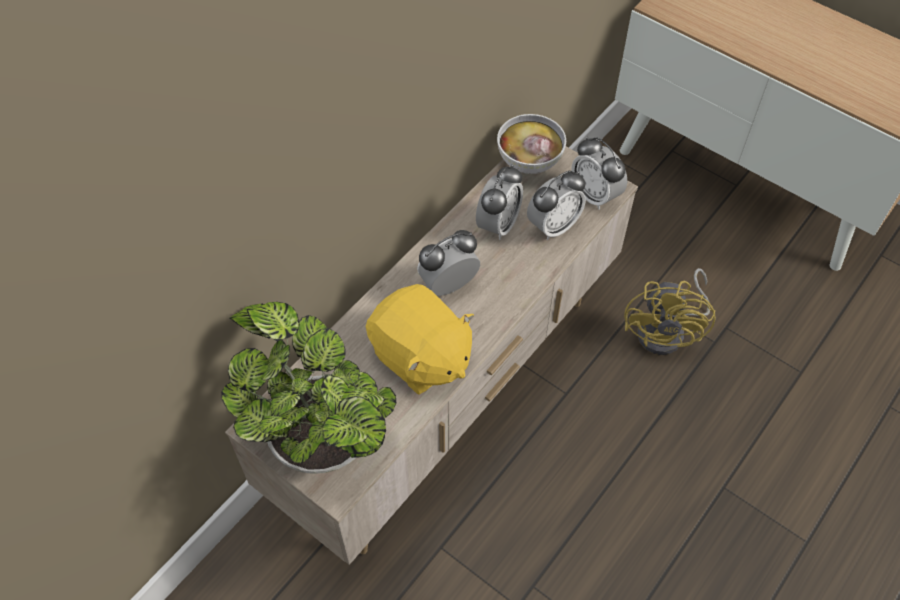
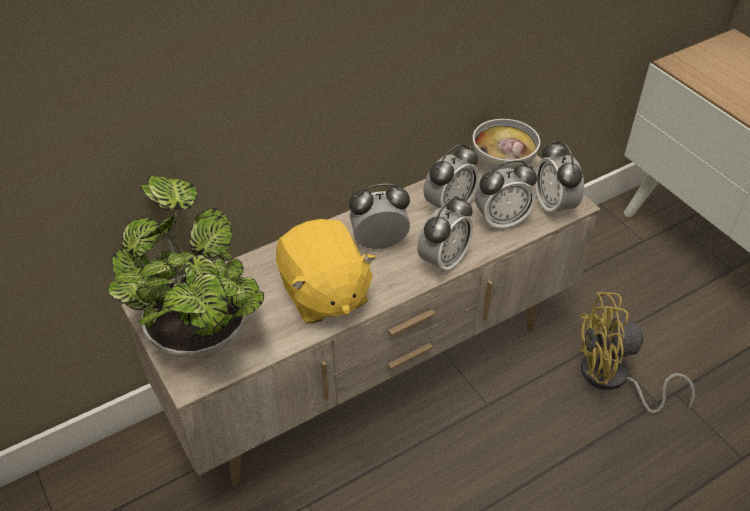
camera: 20 degrees right, 10 degrees down
(517, 286) = (443, 261): none -> alarm clock
(668, 332) = (612, 379): yellow fan -> yellow fan turned 60 degrees clockwise

